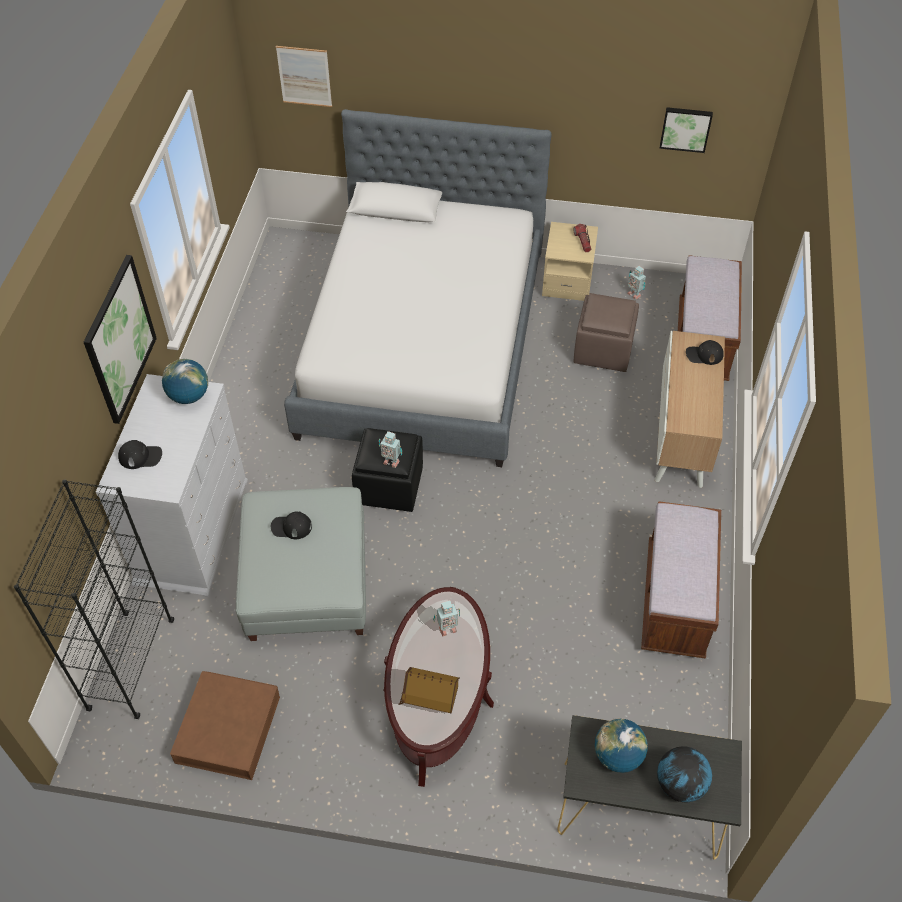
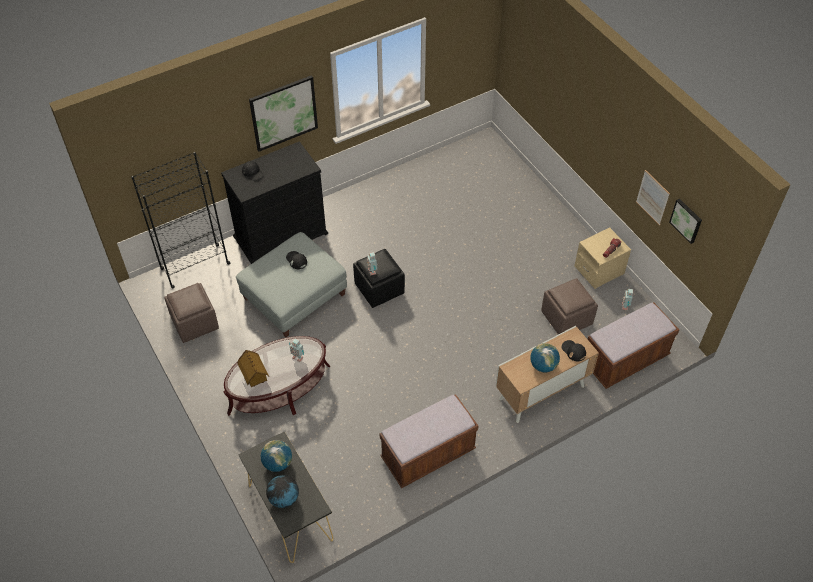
camera: 50 degrees right, 0 degrees up
(189, 396) = (301, 163): globe -> globe (543, 366)
(192, 530) = (281, 235): white dresser -> black dresser
(228, 729) = (194, 323): brown storage box -> brown ottoman
(304, 76) = (523, 50): picture -> picture (652, 197)
(423, 345) = (482, 241): bed -> none

